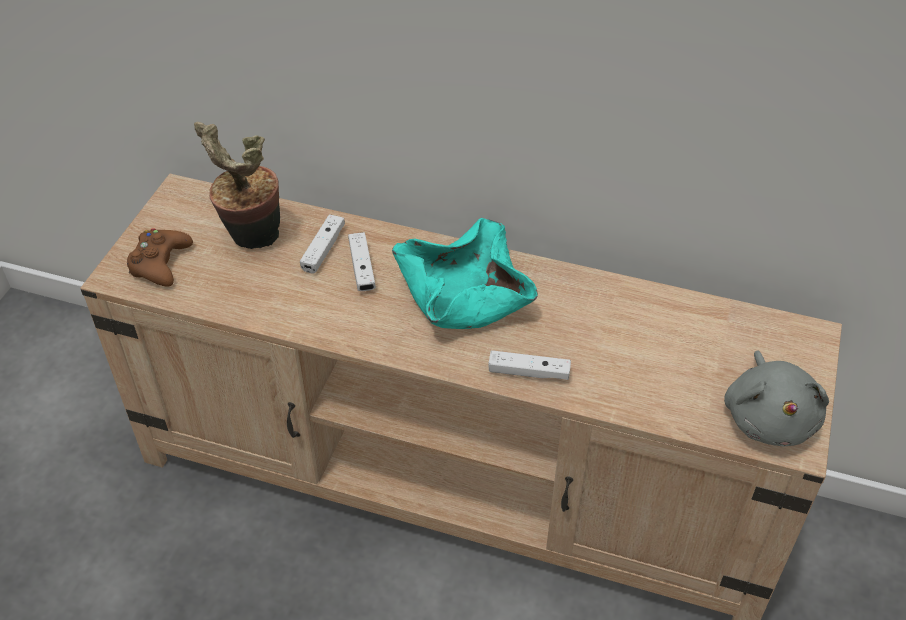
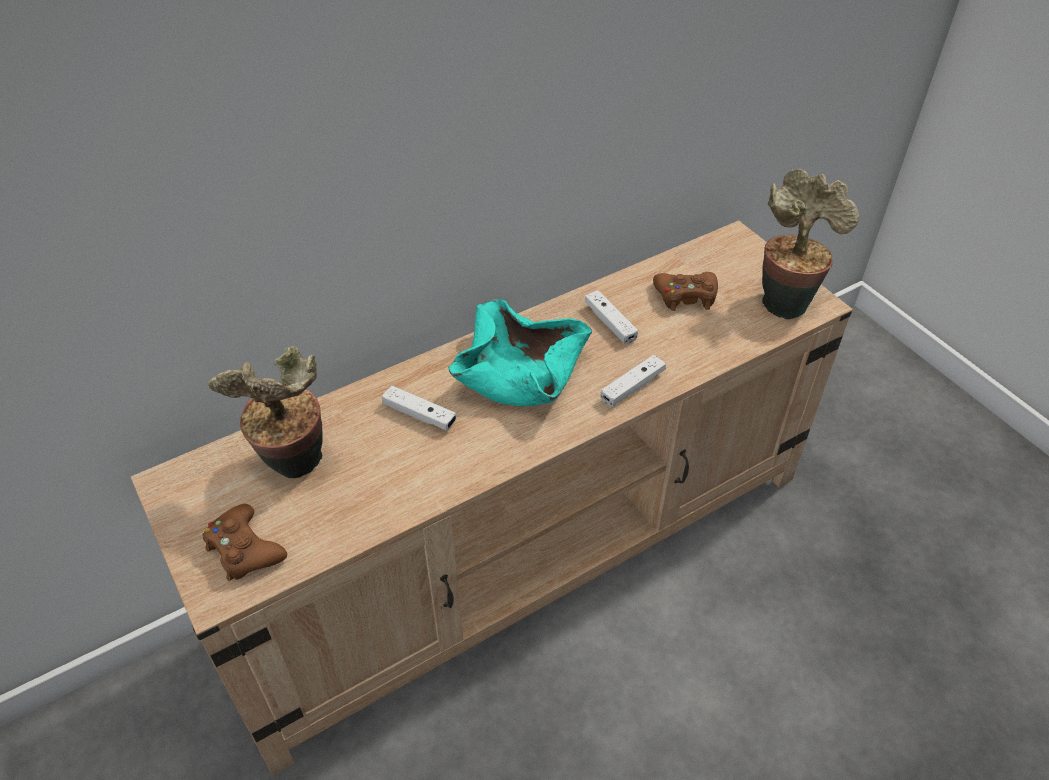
camera: 50 degrees left, 0 degrees up
(323, 249) = (368, 426): white game controller -> white game controller (610, 323)
(683, 344) = (686, 296): none -> brown game controller
(769, 417) = (785, 300): grey plush toy -> potted plant

